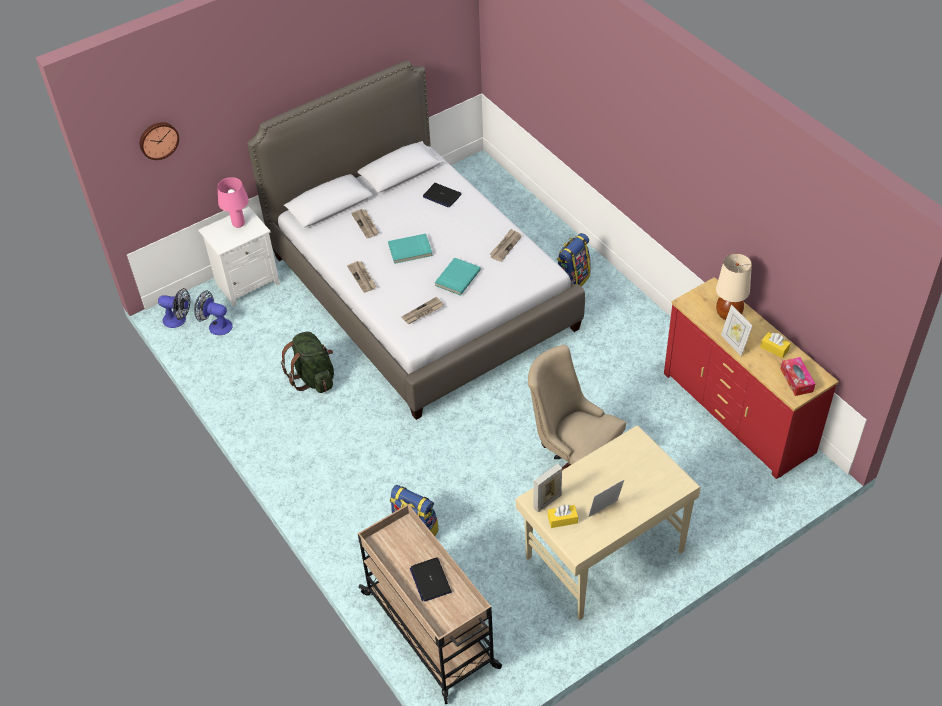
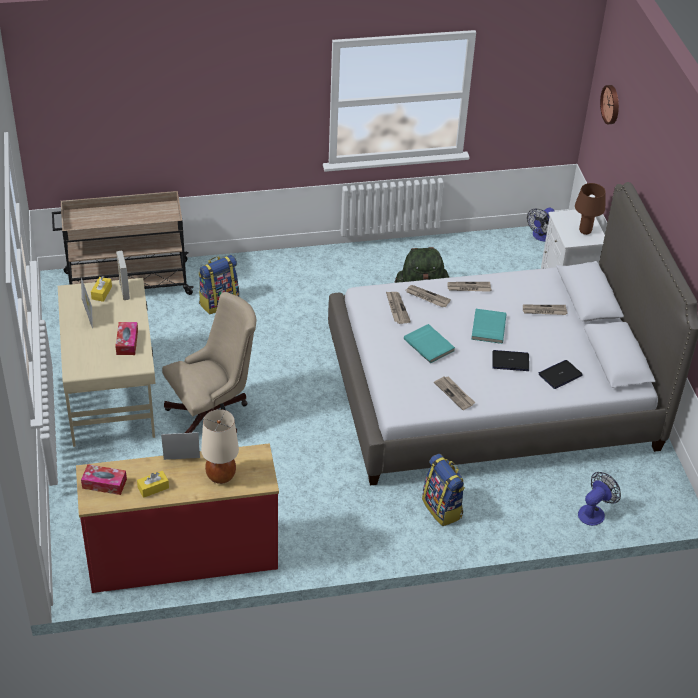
camera: 110 degrees right, 5 degrees down
(216, 325) = (521, 255): fan -> fan (594, 512)
(238, 224) = (585, 231): pink table lamp -> brown table lamp
(393, 299) = (427, 297): none -> newspaper
(430, 580) = (115, 220): laptop -> laptop (510, 361)
(616, 462) = (127, 342): none -> tissue box

